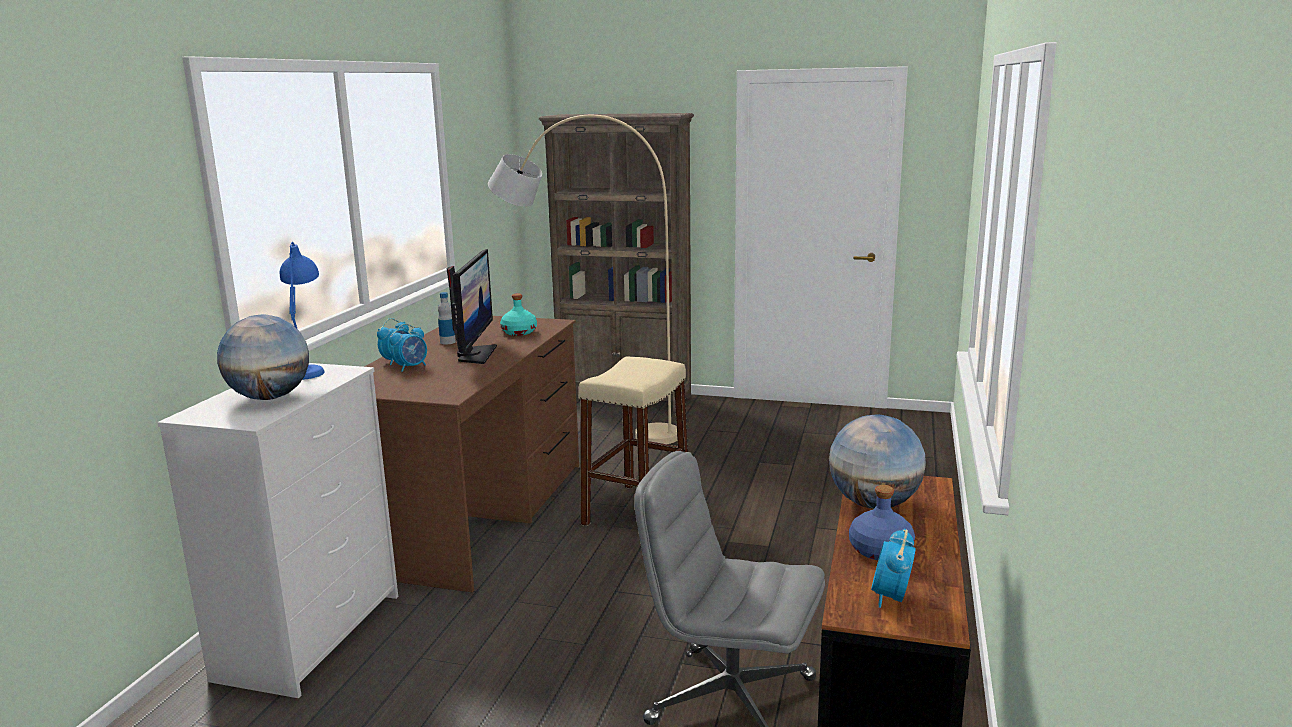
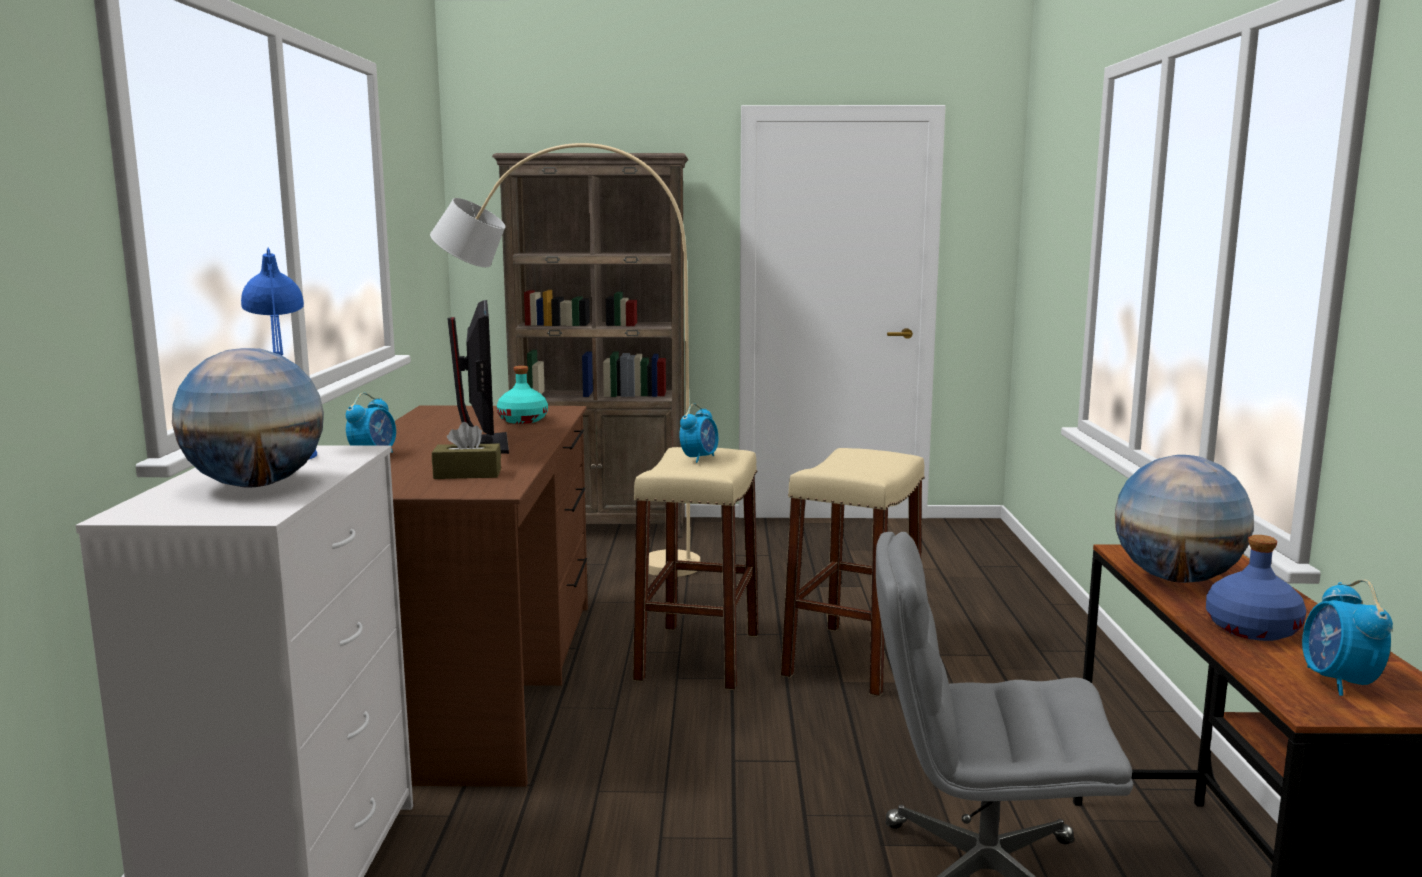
camera: 15 degrees left, 5 degrees down
(411, 367) = (402, 461): alarm clock -> alarm clock (699, 458)
(443, 381) = (467, 474): none -> brown tissue box
(447, 342) = (429, 433): bottle -> none
(747, 524) = (853, 659): none -> beige stool

